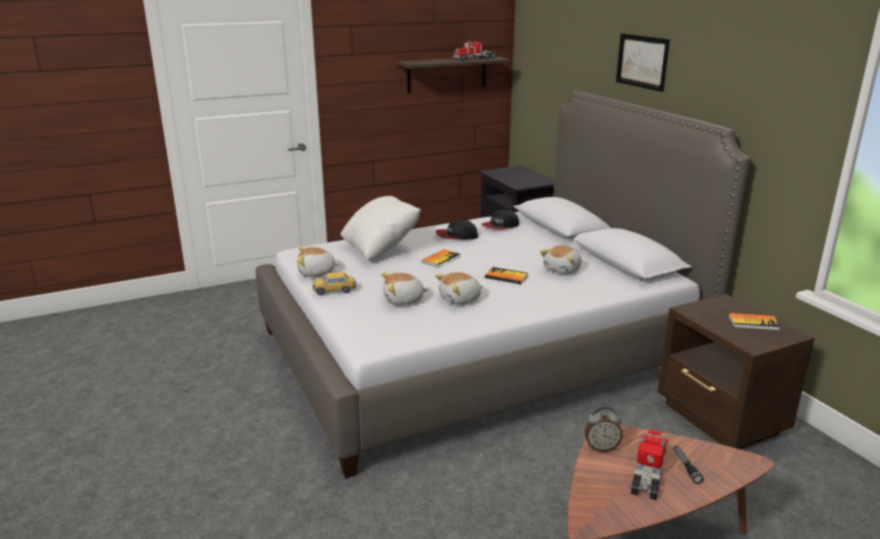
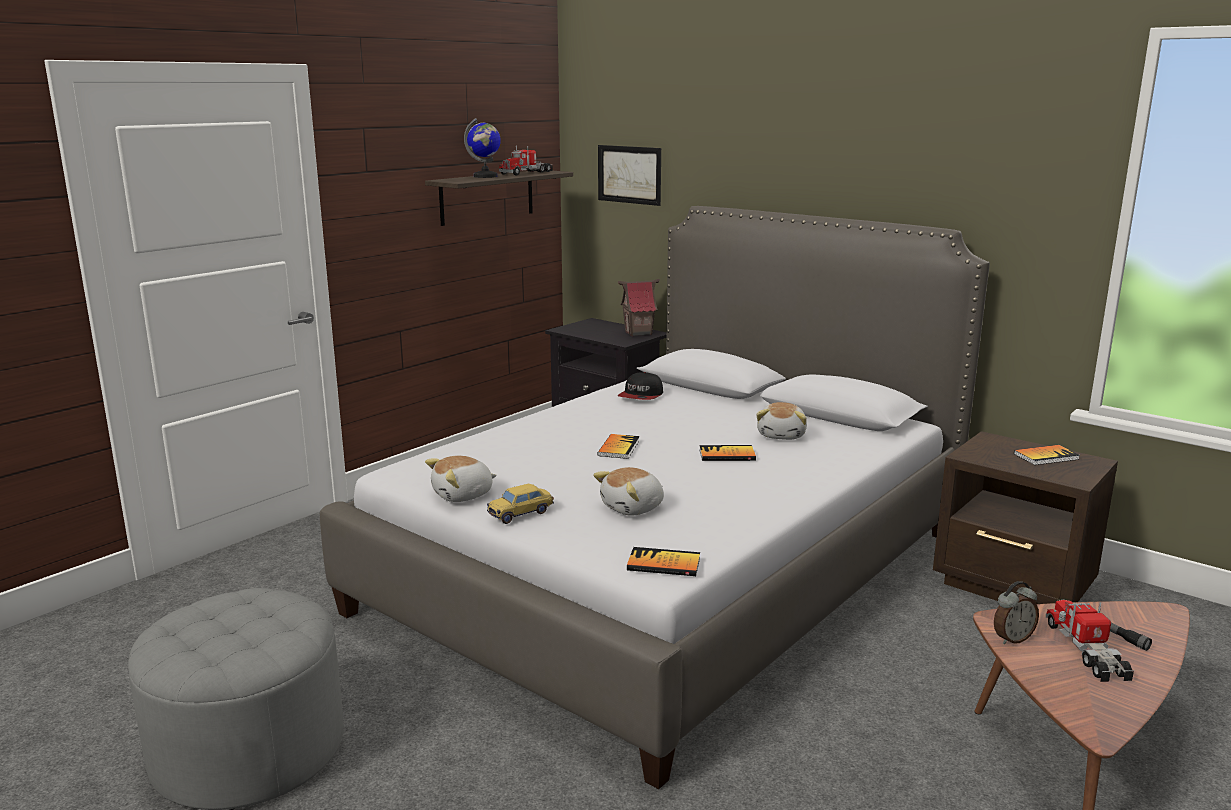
camera: 25 degrees left, 5 degrees down
(166, 393) = (249, 749): none -> grey ottoman
(378, 339) = (663, 564): none -> book
(381, 249) = (520, 448): white pillow -> none
(440, 60) = (485, 176): none -> globe
(456, 236) = (601, 416): cap -> none
(460, 299) = (706, 492): plush toy -> none
(538, 180) = (638, 333): none -> toy house
(642, 61) = (797, 160): picture -> picture (629, 174)

